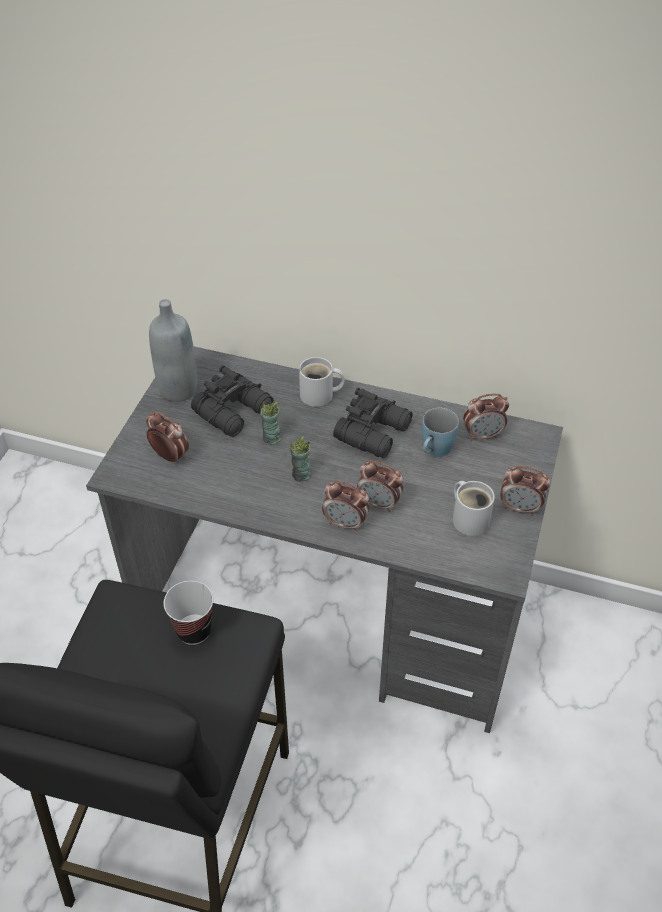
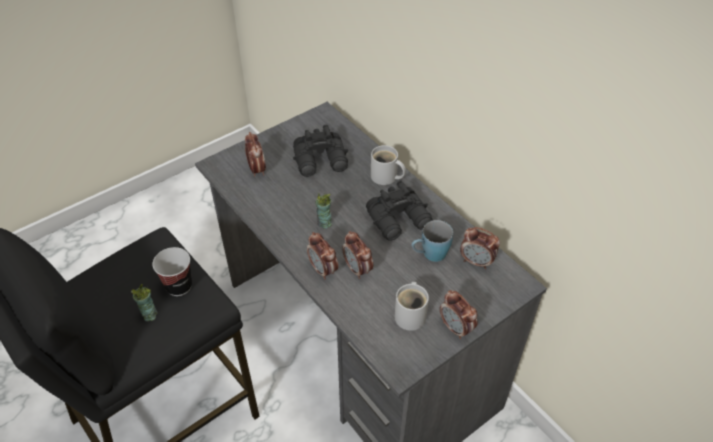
camera: 35 degrees right, 0 degrees up
(178, 389) = (300, 131): grey bottle -> none
(271, 438) = (328, 190): cup -> cup (149, 314)

